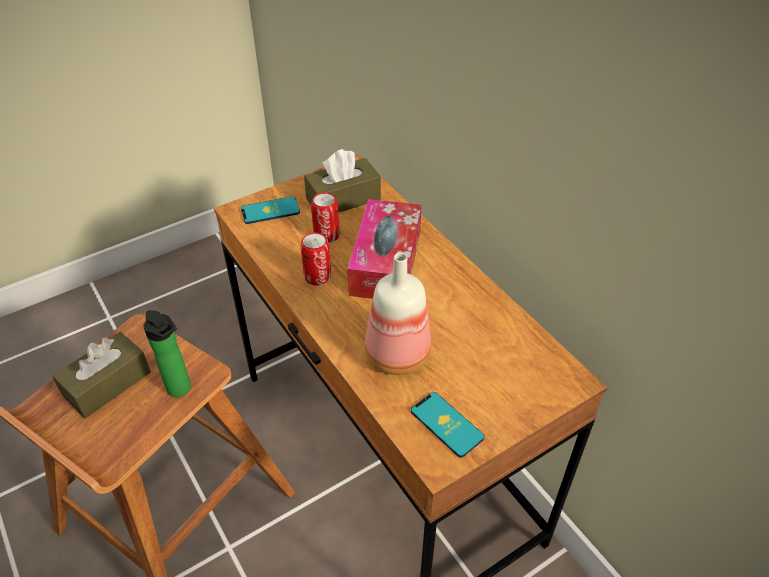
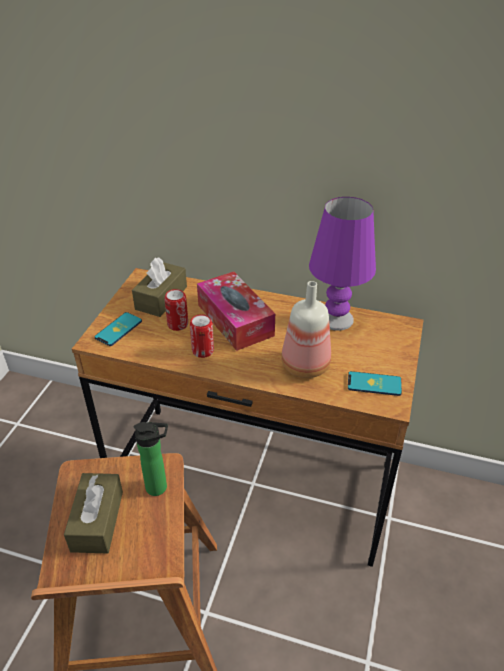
camera: 40 degrees left, 5 degrees down
(496, 323) = (336, 319): none -> purple table lamp

